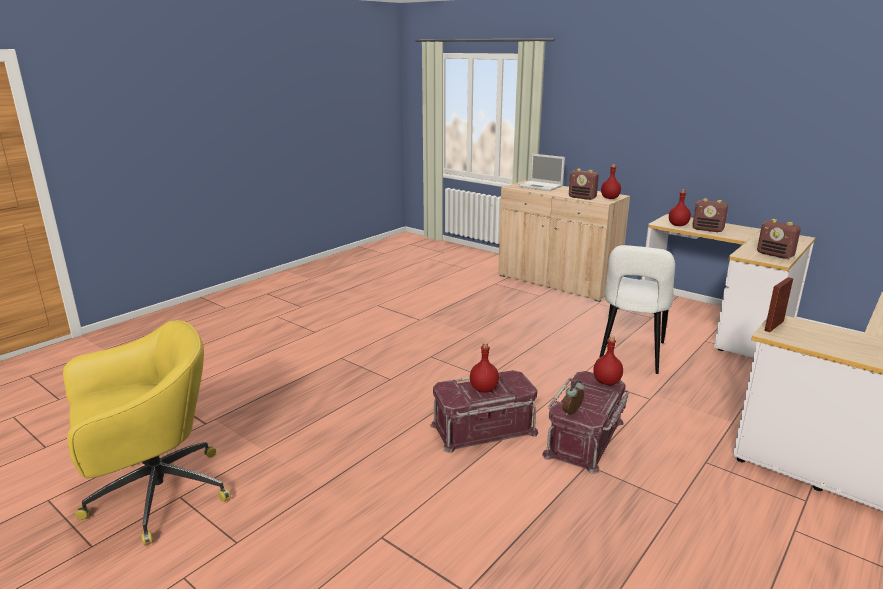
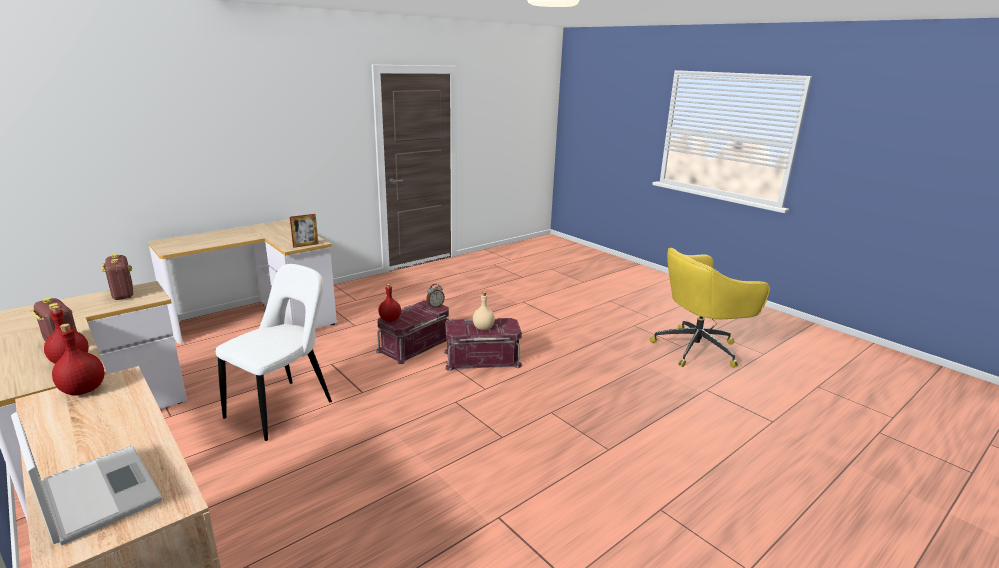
camera: 170 degrees left, 0 degrees up
(484, 389) = (483, 328): red bottle -> beige bottle
(582, 197) = (130, 400): radio -> none

